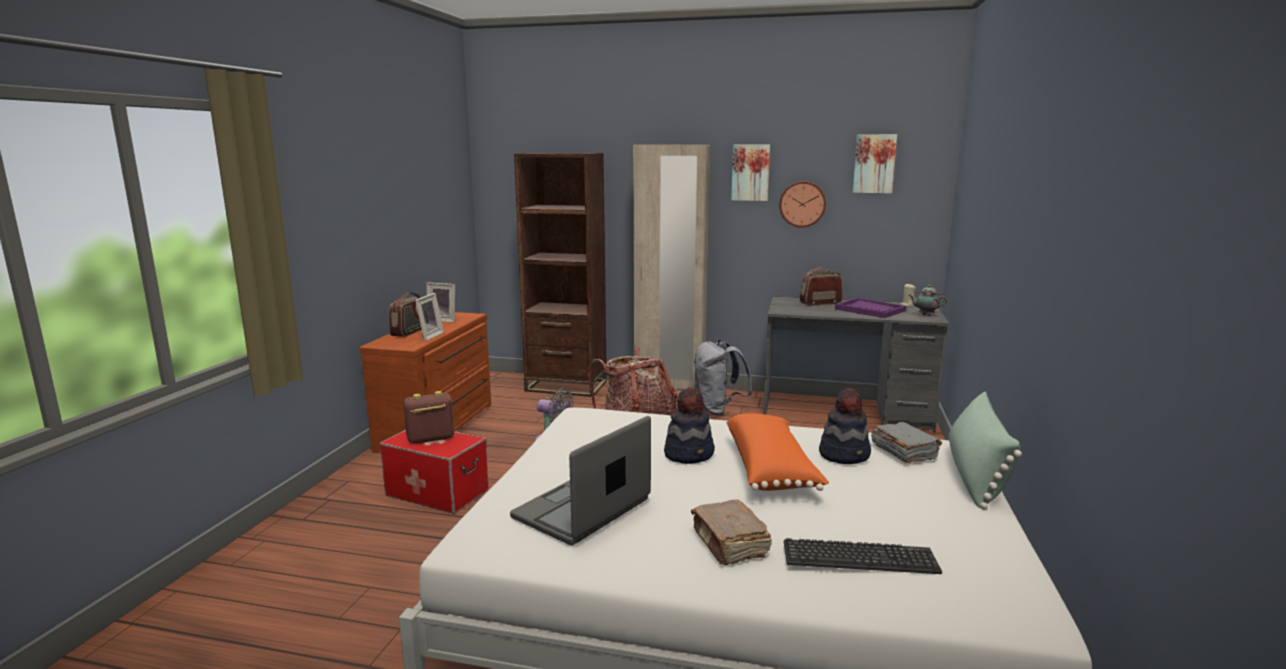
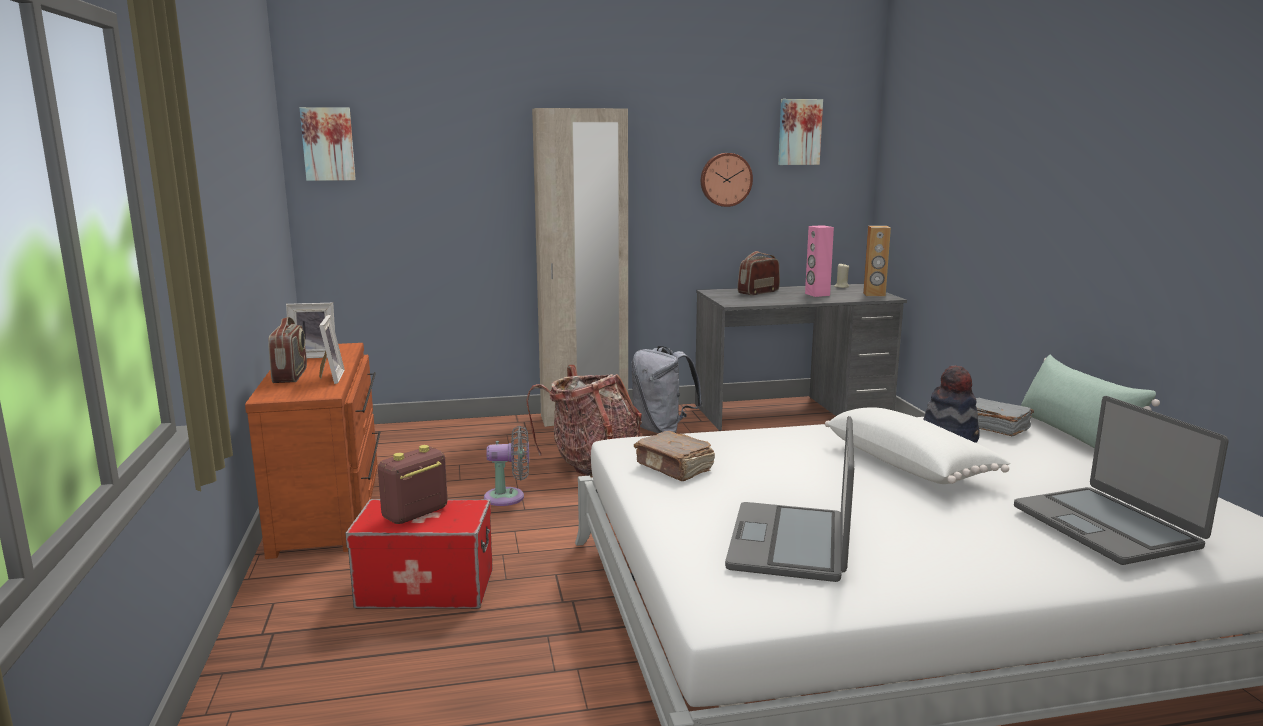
camera: 25 degrees left, 0 degrees up
(566, 386) = (450, 431): brown bookcase -> none
(689, 454) = (812, 465): hat -> none
(729, 544) = (979, 543): brown book -> brown book (674, 468)
(750, 172) = (666, 143): picture -> picture (328, 144)
(771, 469) = (910, 465): orange pillow -> white pillow
(859, 558) = (1106, 526): keyboard -> laptop
(870, 310) = (817, 294): purple tray -> pink speaker
(925, 315) = (874, 294): teapot -> brown speaker

